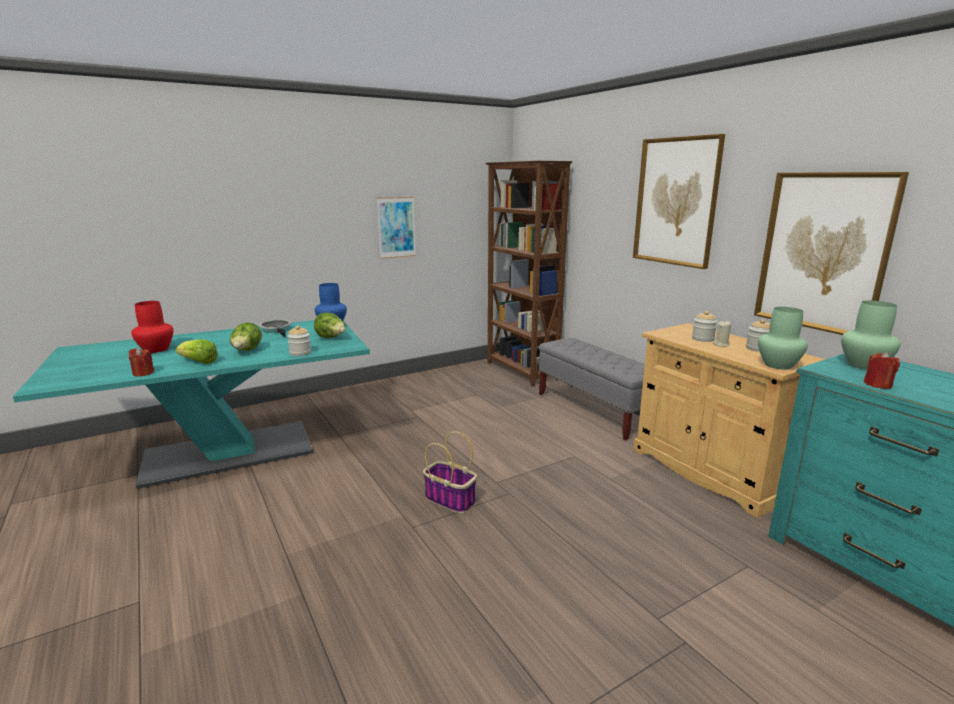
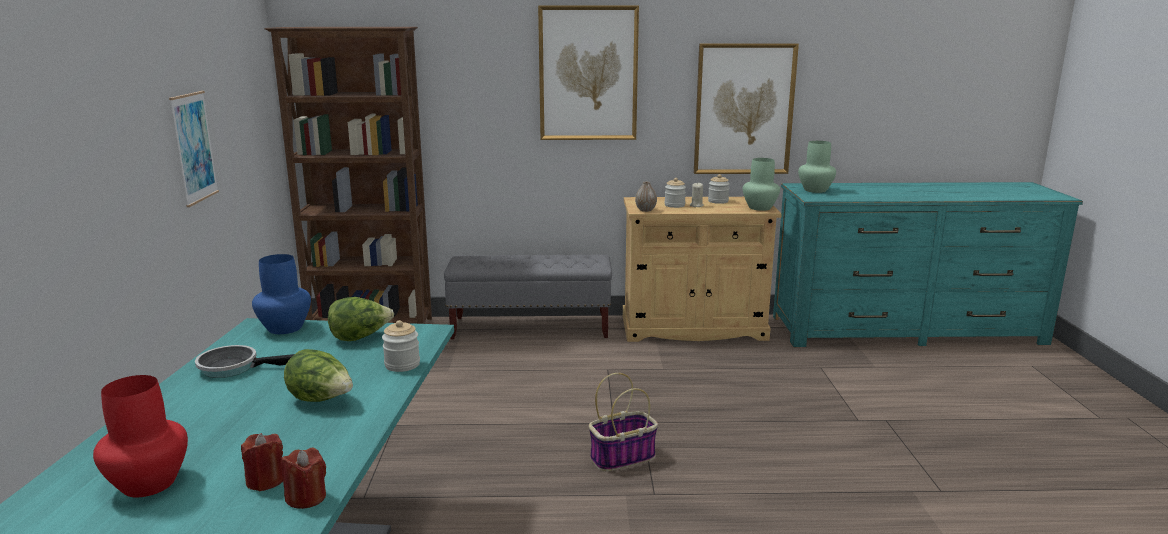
camera: 60 degrees left, 0 degrees up
(199, 362) = (321, 443): lettuce -> none
(664, 334) = (645, 210): none -> vase
(877, 384) = (852, 198): red candle -> red candle (265, 481)

